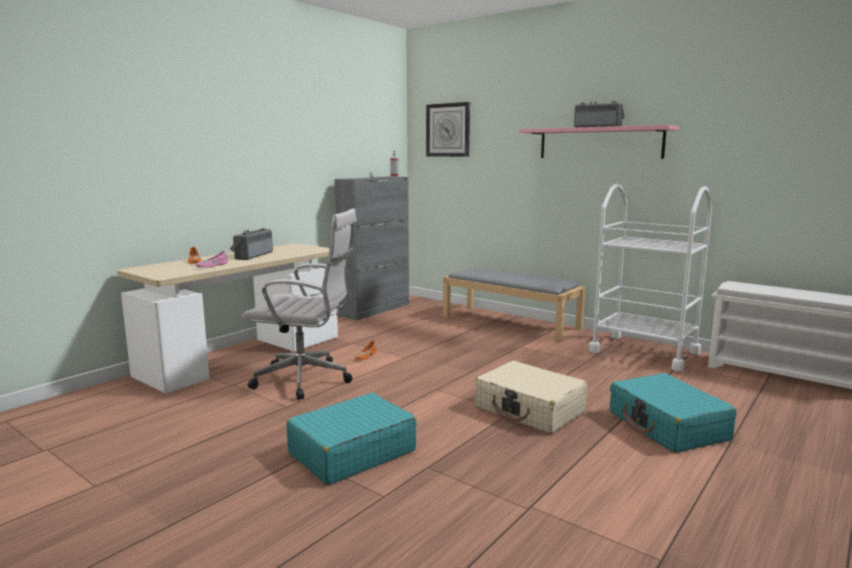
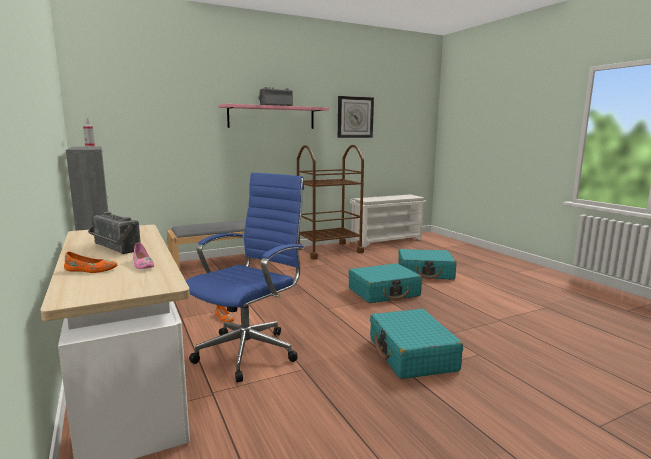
camera: 65 degrees left, 0 degrees up
(307, 380) = (250, 351): white office chair -> blue office chair
(448, 130) = (124, 99): wall clock -> wall clock (355, 117)
(530, 410) = (384, 292): beige suitcase -> turquoise suitcase
(644, 352) = (328, 250): white cart -> brown cart

